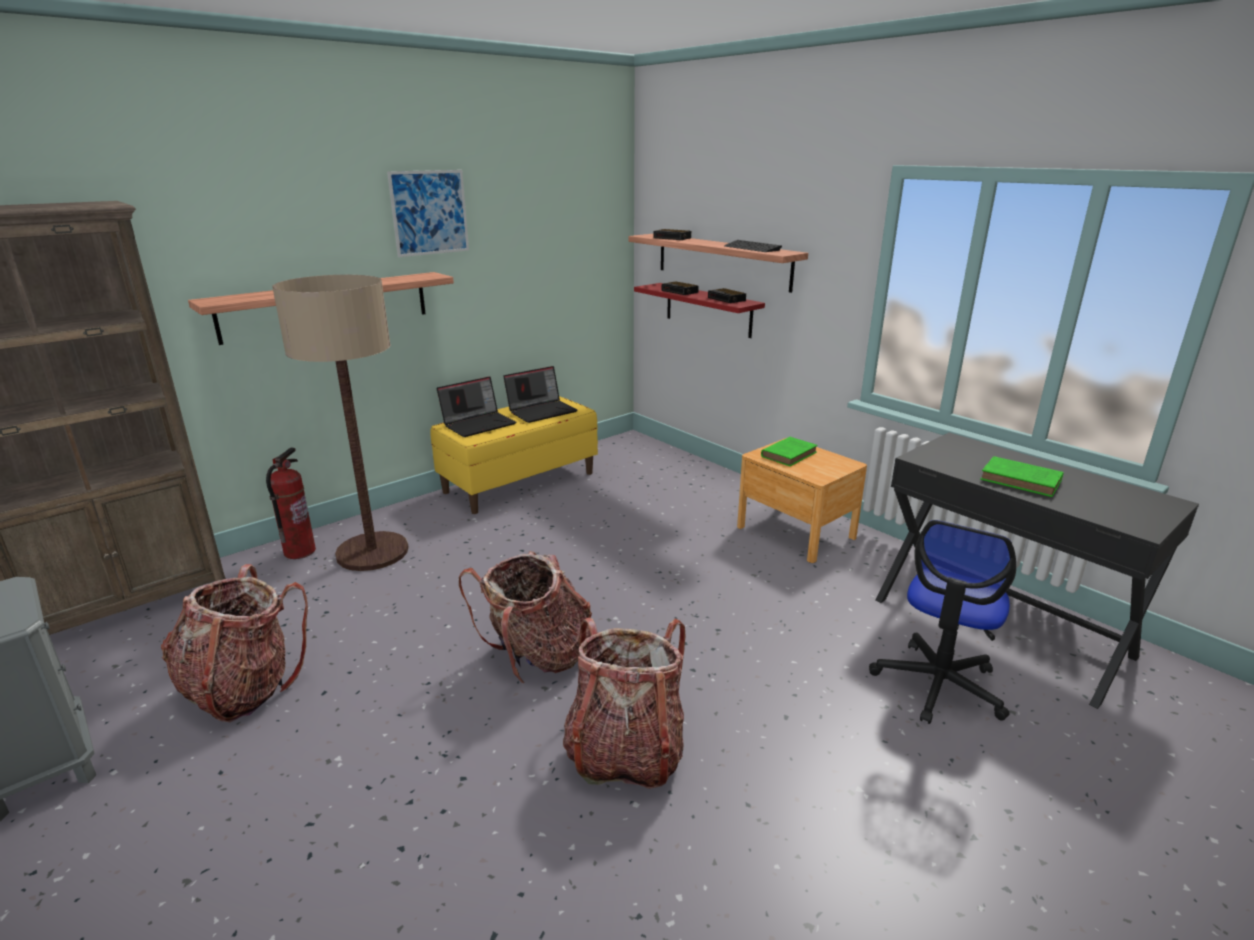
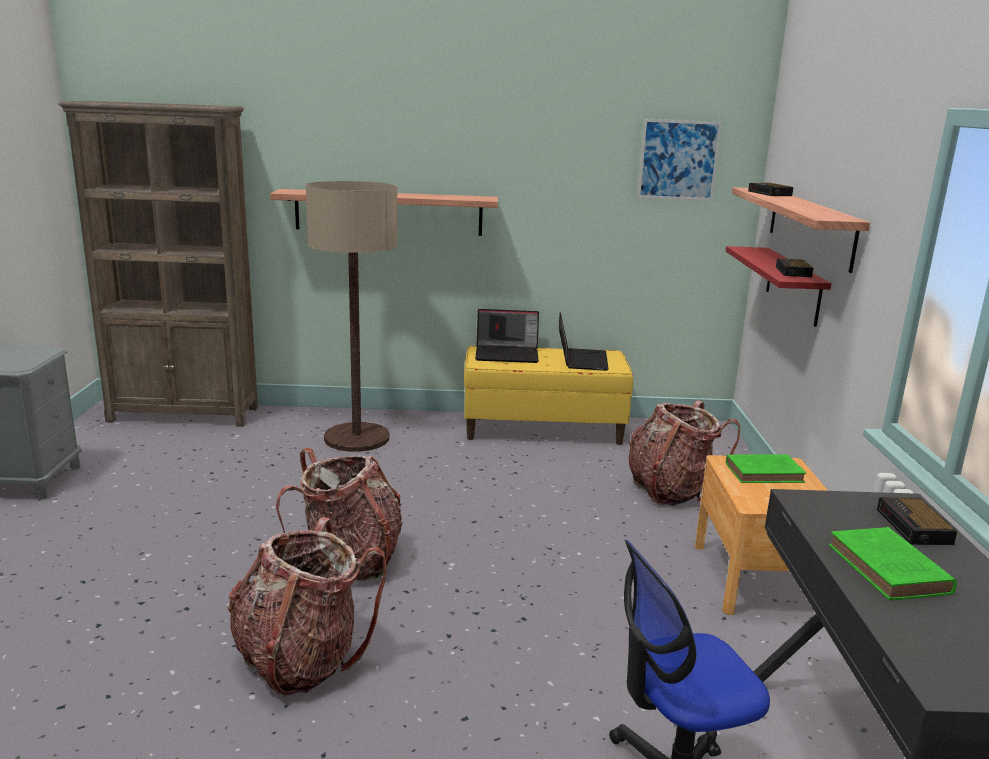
camera: 40 degrees right, 5 degrees down
(243, 688) = (166, 488): backpack -> backpack (671, 490)
(300, 552) = (315, 419): fire extinguisher -> none
(429, 213) = (501, 139): picture -> picture (678, 160)
(542, 411) = (580, 360): laptop -> laptop turned 90 degrees counterclockwise
(680, 291) = (762, 257): alarm clock -> alarm clock (914, 527)
(752, 248) = (816, 210): keyboard -> none

